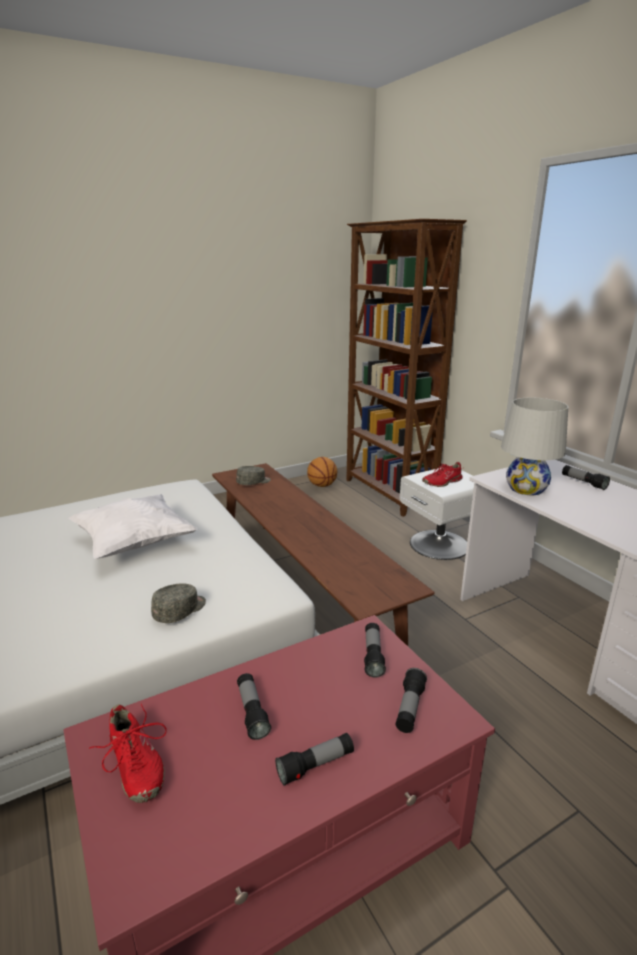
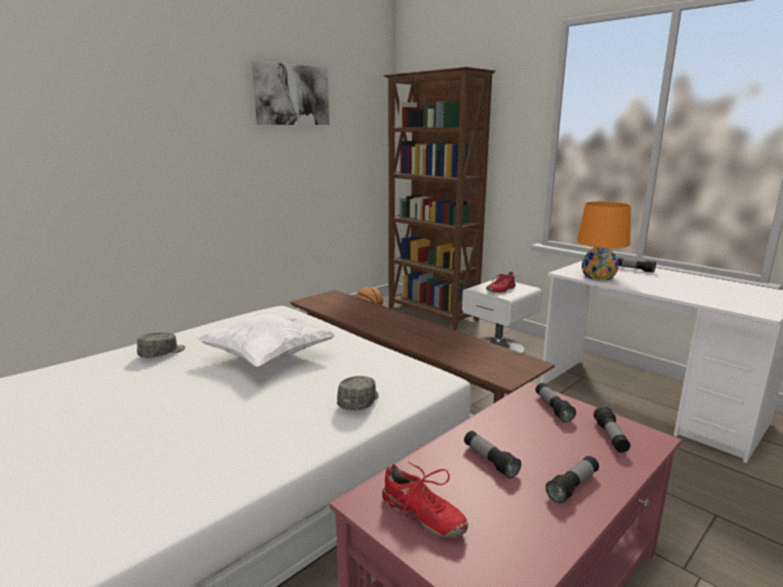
camera: 15 degrees left, 5 degrees down
(240, 249) = (291, 95): none -> picture
(254, 482) = (336, 304): grey cap -> grey cap (162, 353)
(526, 489) = (598, 277): white table lamp -> orange table lamp

